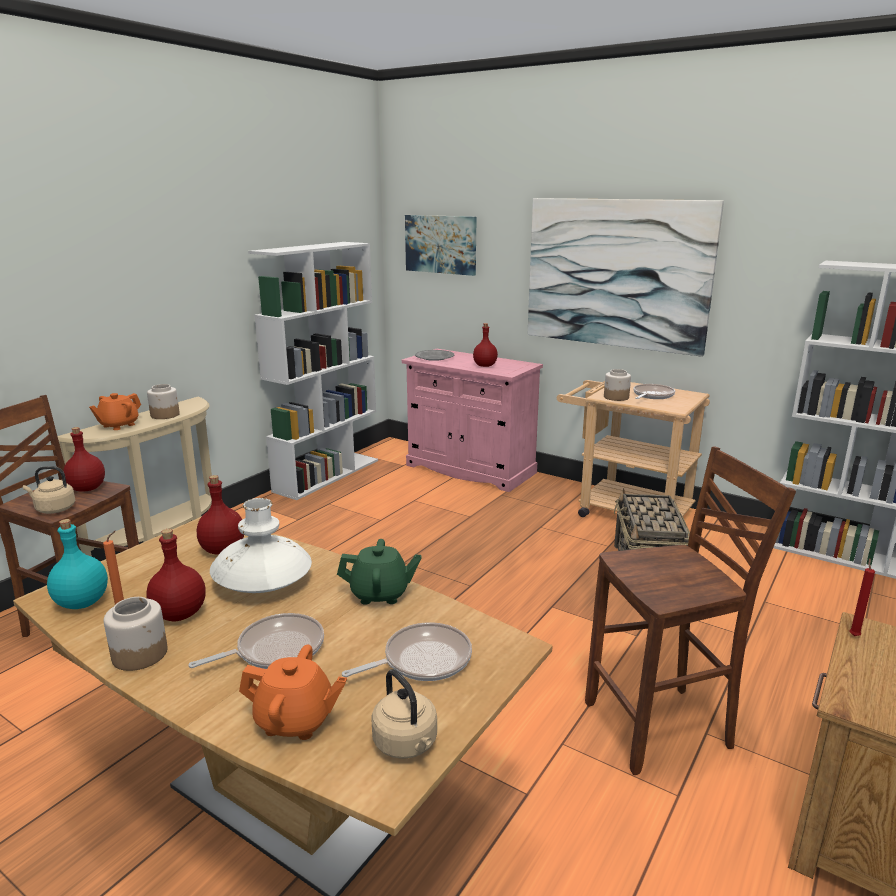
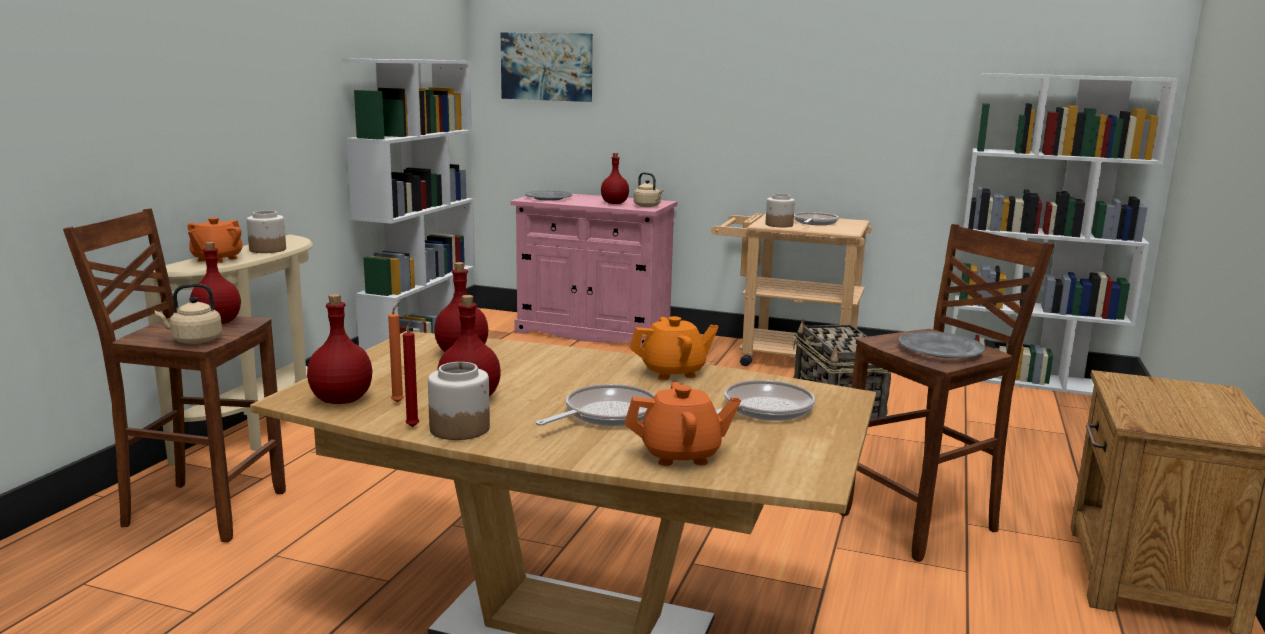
camera: 15 degrees left, 5 degrees down
(81, 602) = (340, 400): turquoise bottle -> red bottle
(263, 581) = (536, 372): white vase -> none
(380, 594) = (673, 372): green teapot -> orange teapot
(407, 744) = (805, 458): beige kettle -> beige kettle (648, 206)
(616, 274) = (762, 94): picture -> none
(672, 579) = (939, 350): none -> grey plate
(854, 635) = (1111, 383): red candle -> red candle (413, 426)

